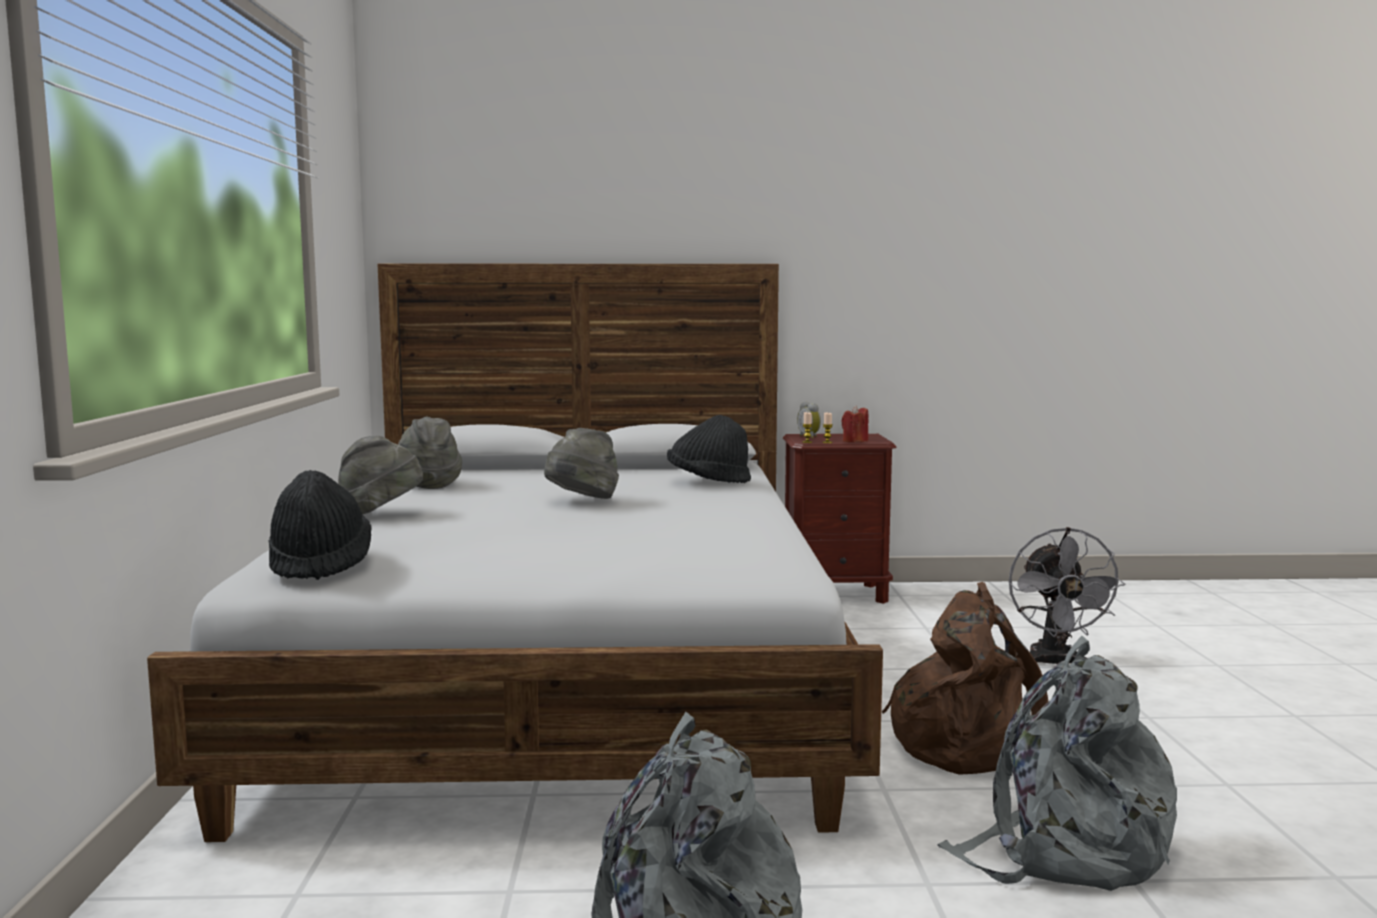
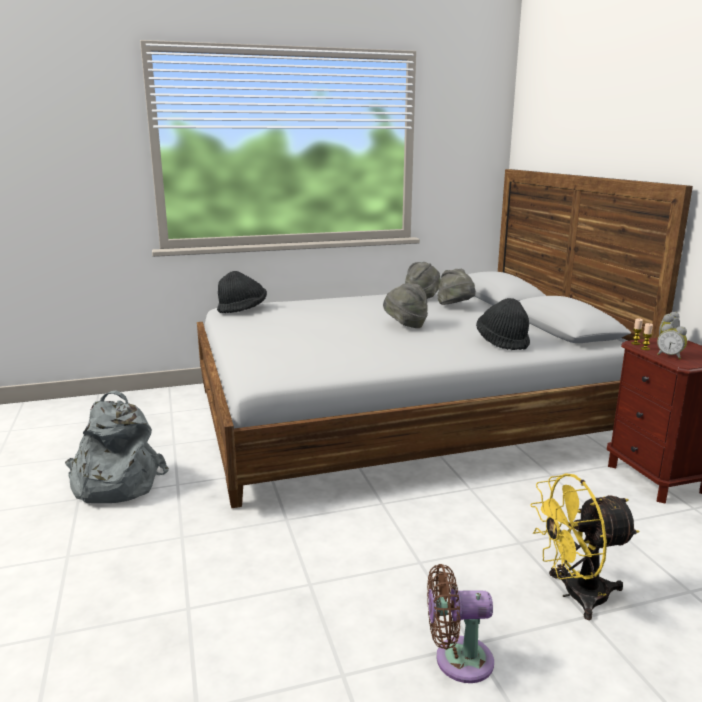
camera: 75 degrees right, 10 degrees up
(381, 514) = (341, 302): grey hat -> grey hat (456, 307)
(855, 441) = (670, 356): red candle -> alarm clock
(969, 745) = (364, 548): brown backpack -> none
(1055, 664) = (575, 595): grey fan -> yellow fan
(1064, 848) = (224, 583): grey backpack -> none
(1177, 727) = (457, 660): none -> brown fan

